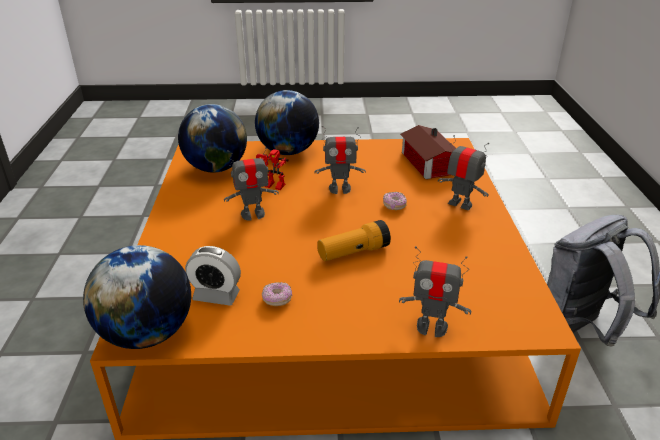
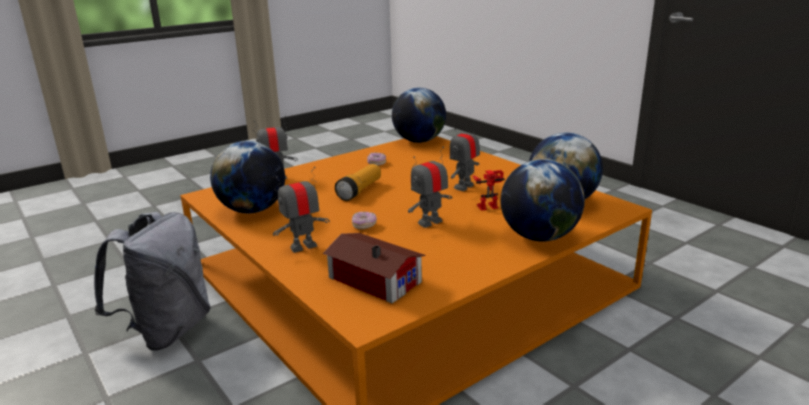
camera: 145 degrees right, 10 degrees down
(216, 296) = (411, 156): alarm clock -> none
(460, 204) = (303, 246): toy robot -> toy robot turned 150 degrees clockwise
(488, 270) = (253, 210): none -> globe

